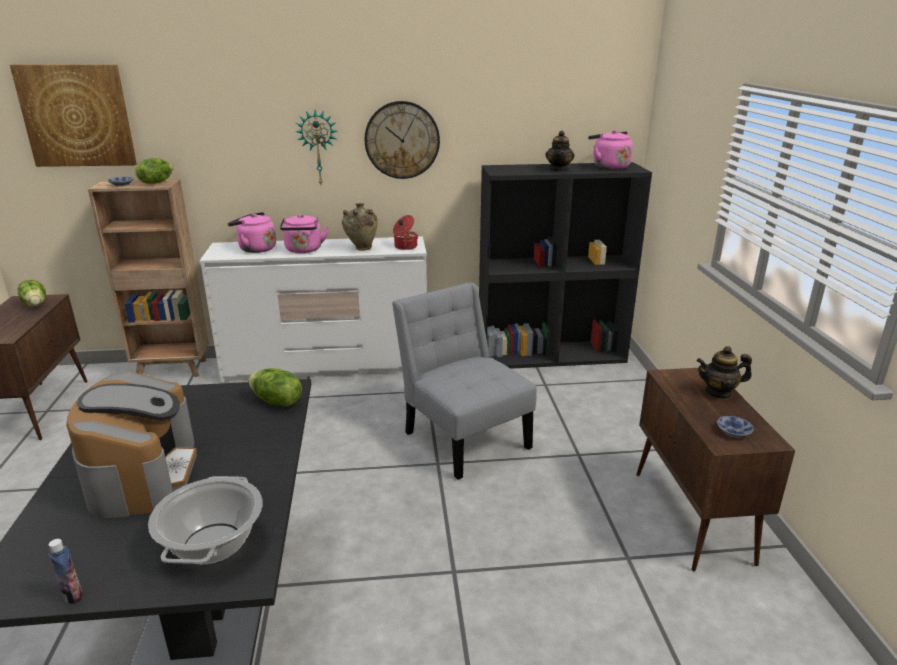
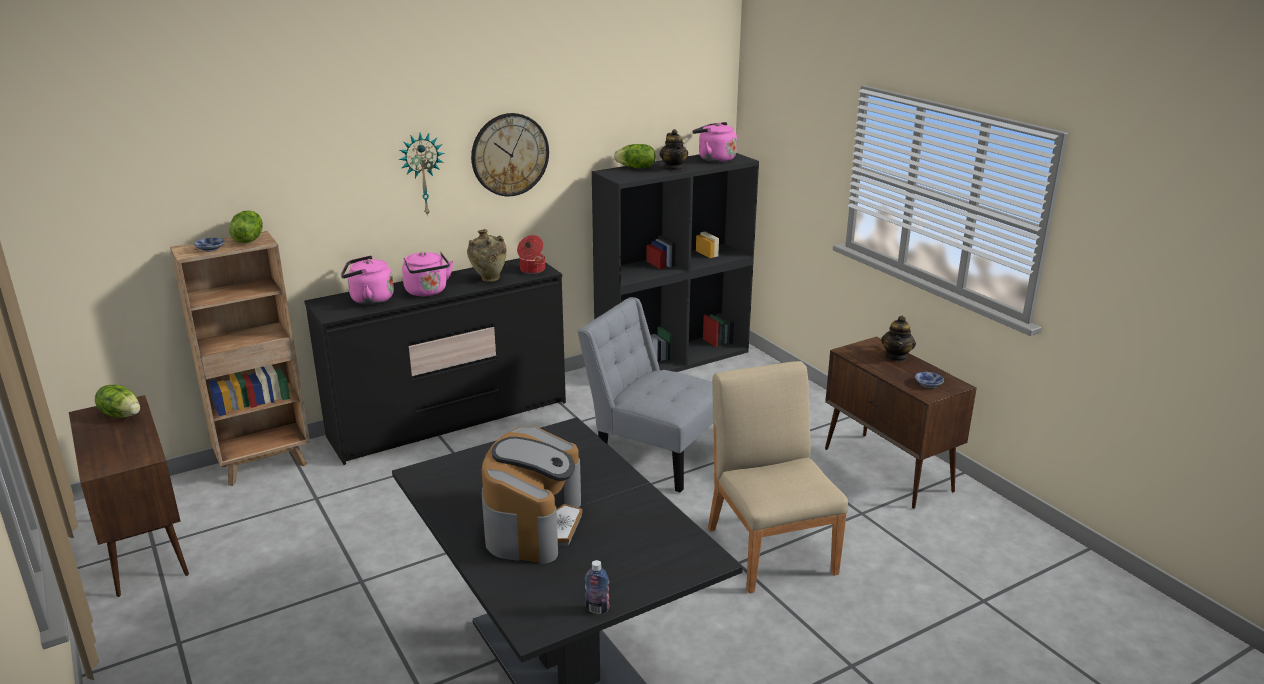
camera: 25 degrees left, 0 degrees up
(77, 116) = (136, 172): picture -> none
(143, 474) = (533, 524): coffee machine -> coffee machine turned 45 degrees clockwise
(212, 543) = (657, 550): cooking pot -> none
(276, 402) = (572, 442): lettuce -> lettuce (636, 168)
(328, 365) = (450, 419): white dresser -> black dresser
(499, 567) = (771, 549): none -> beige chair
(719, 393) = (896, 356): teapot -> teapot turned 45 degrees counterclockwise

